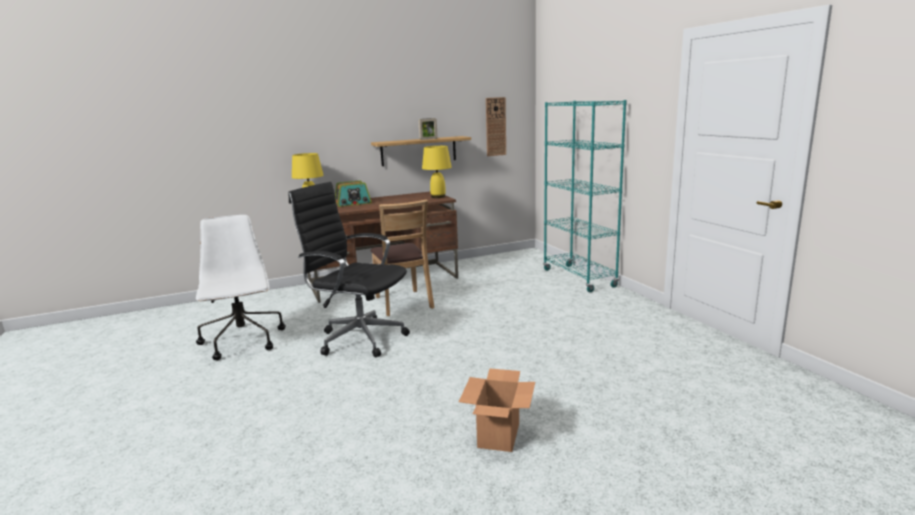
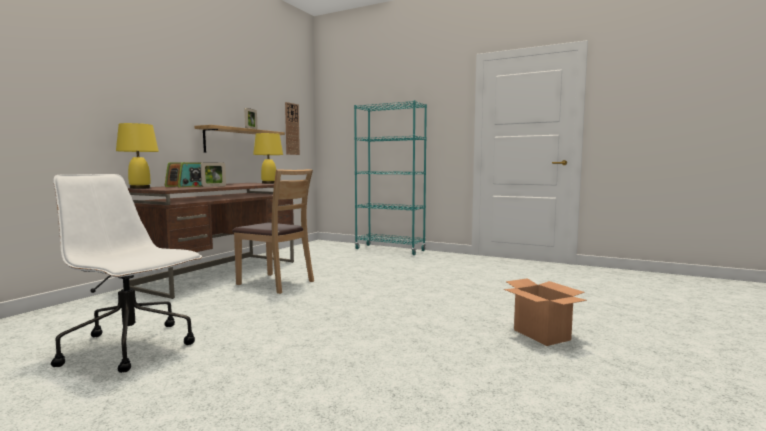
camera: 40 degrees left, 10 degrees down
(358, 338) = (285, 313): black office chair -> none
(367, 206) = (214, 186): none -> picture frame

